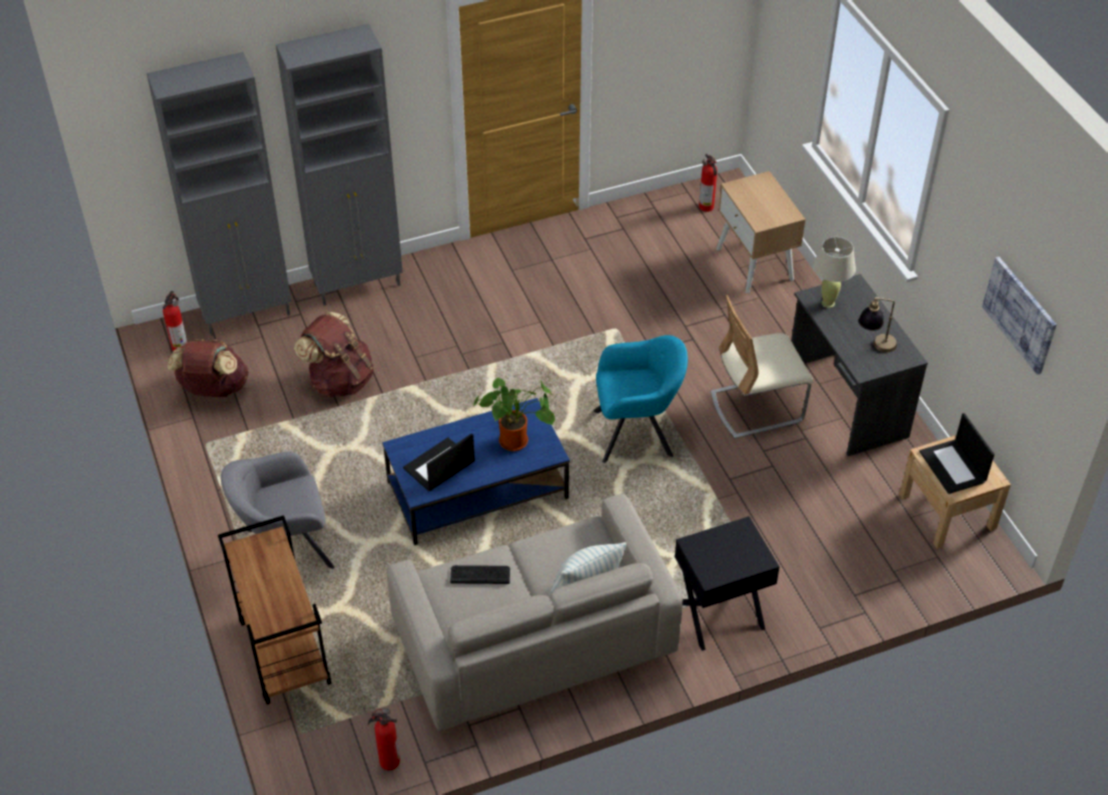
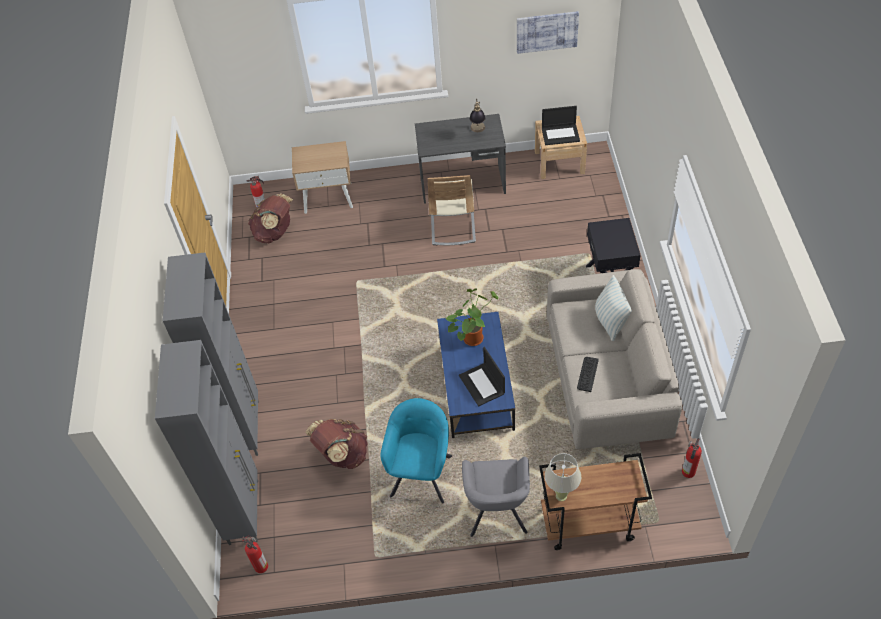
camera: 70 degrees left, 5 degrees up
(214, 390) = (319, 545): brown backpack -> brown backpack (275, 233)
(637, 433) = (454, 289): turquoise armchair -> turquoise armchair (421, 473)
(828, 303) = (434, 143): beige table lamp -> beige table lamp (561, 496)

